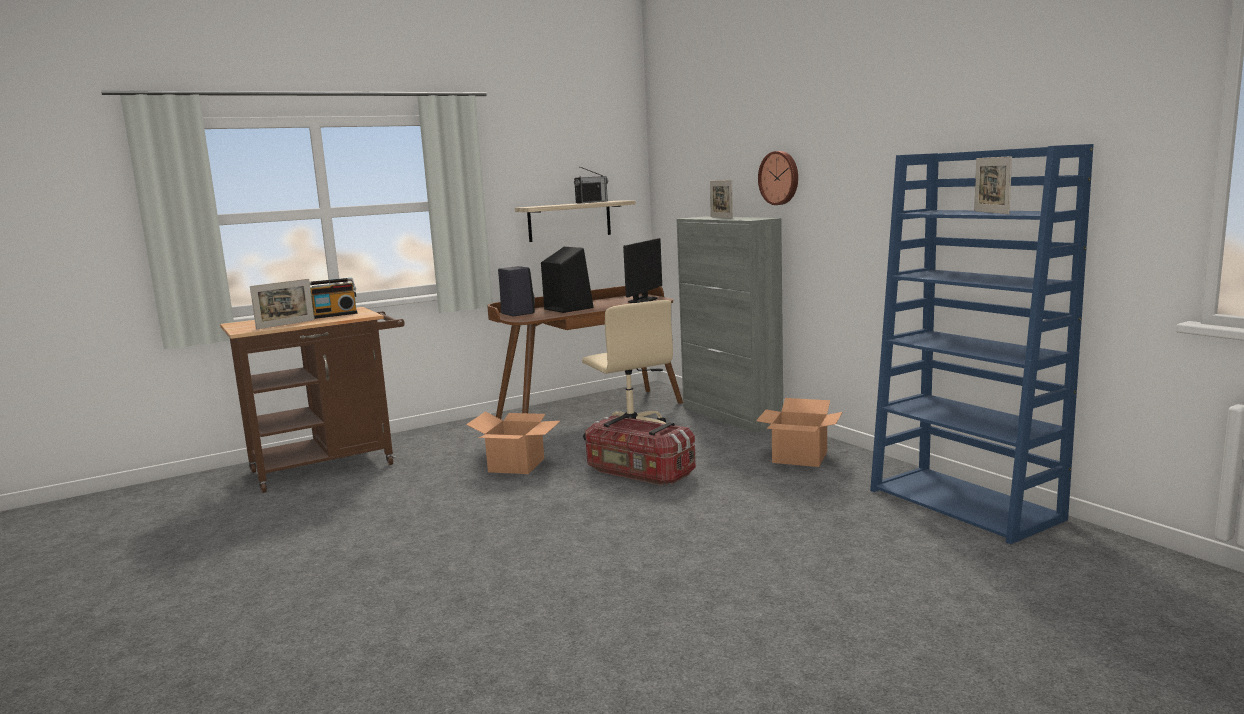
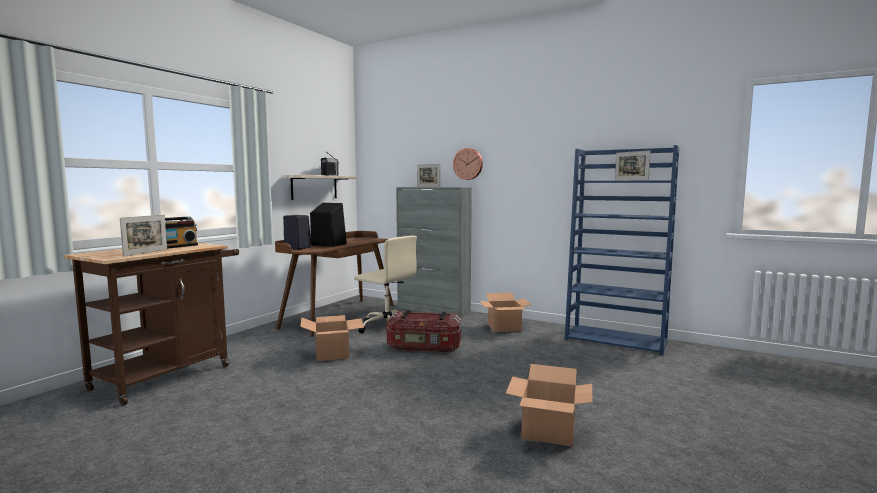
camera: 30 degrees left, 5 degrees down
(639, 616) = (549, 431): none -> cardboard box
(642, 300) = (370, 239): monitor -> none

